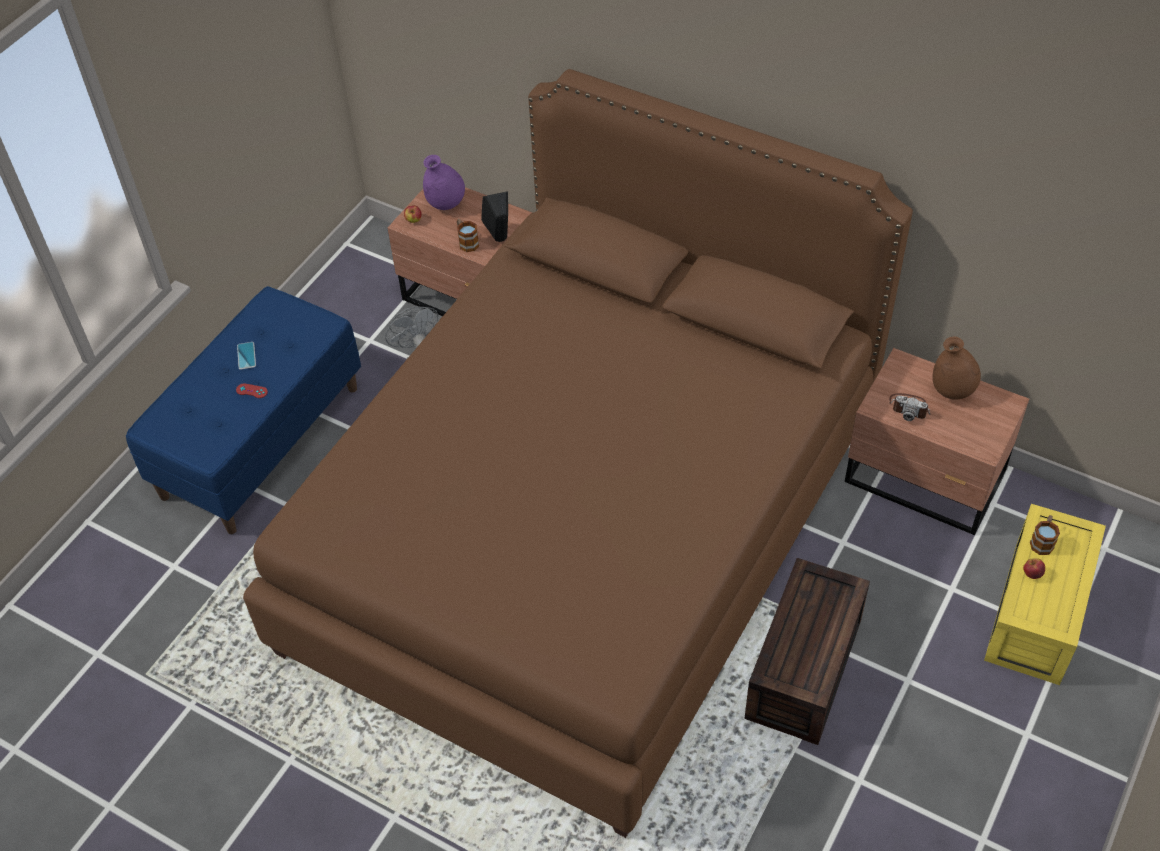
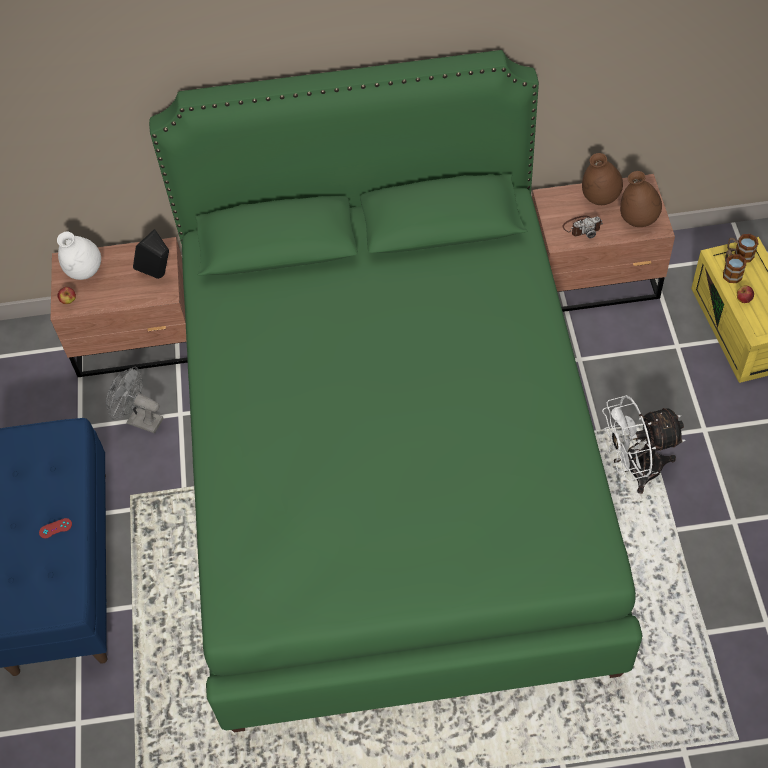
camera: 35 degrees left, 5 degrees up
(246, 356) = (22, 502): phone -> none
(446, 204) = (85, 272): purple vase -> white vase
(466, 242) = (132, 293): mug -> mug (739, 254)
(585, 530) = (391, 470): brown bed -> green bed
(805, 671) = (634, 469): brown storage box -> white fan
(971, 432) = (638, 220): none -> brown vase

